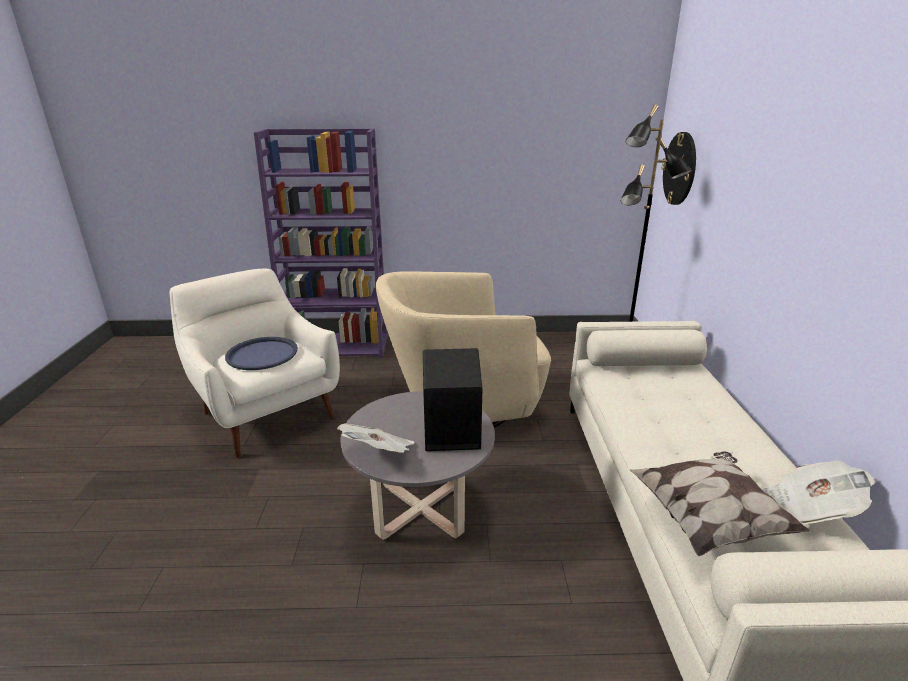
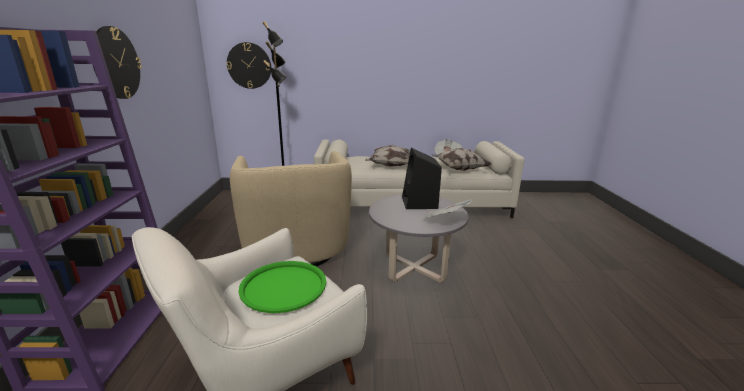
camera: 90 degrees left, 5 degrees down
(262, 354) = (283, 286): blue tray -> green tray
(455, 153) = (116, 63): none -> wall clock
(664, 415) = (390, 166): none -> pillow

